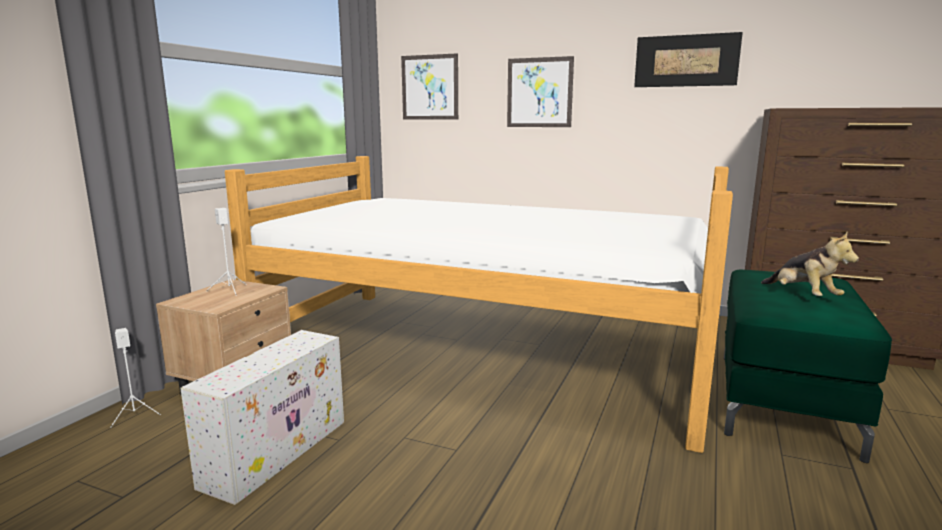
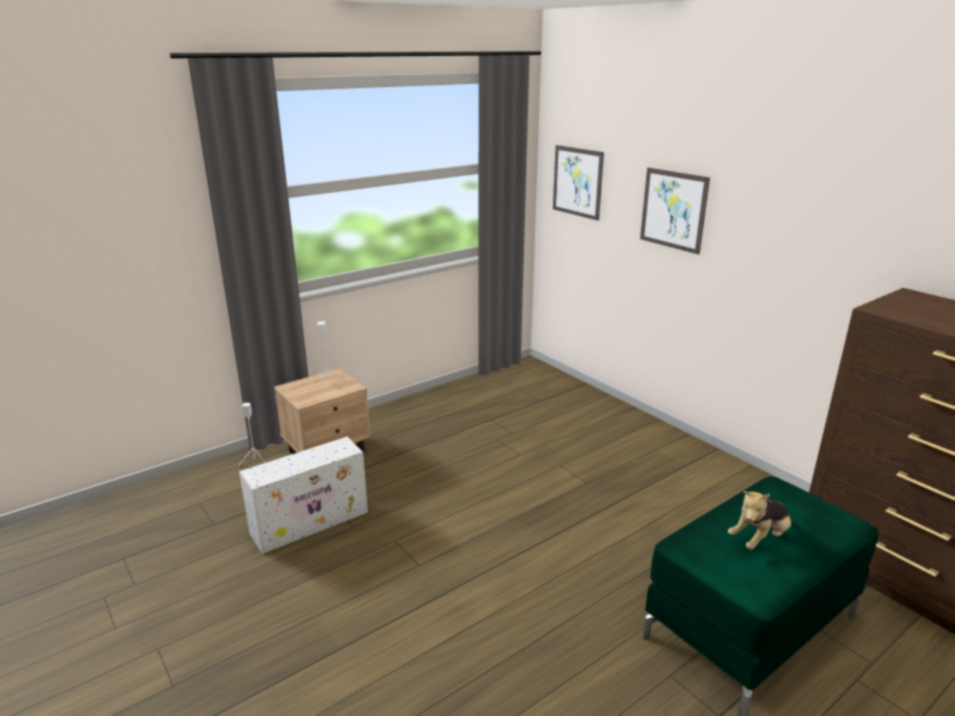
camera: 30 degrees right, 10 degrees up
(483, 350) = (530, 474): bed -> none
(686, 61) = (825, 207): picture -> none
(802, 296) = (759, 538): plush toy -> plush toy turned 45 degrees clockwise

